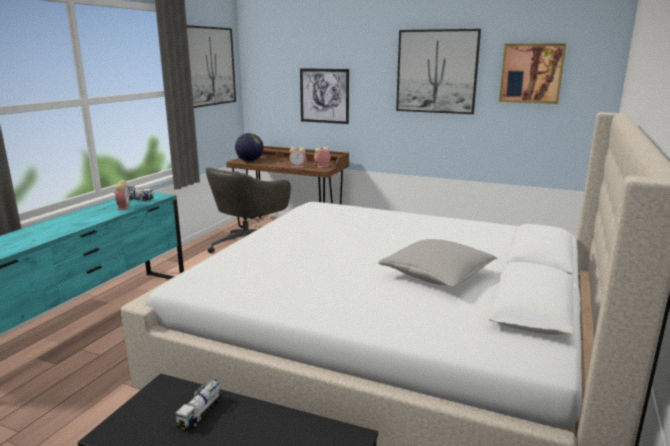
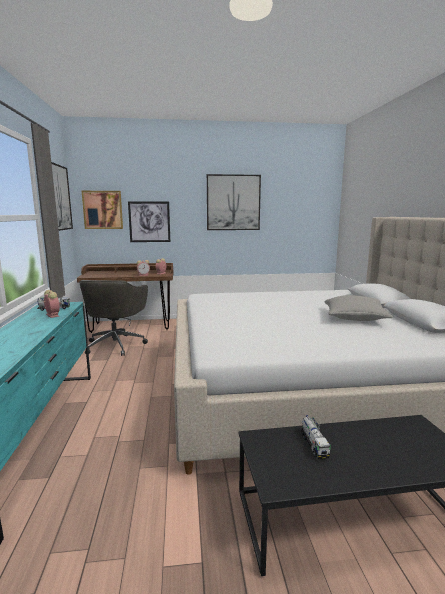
camera: 30 degrees left, 5 degrees down
(250, 161) = (97, 275): globe -> none
(531, 73) = (291, 203): picture -> picture (103, 210)

